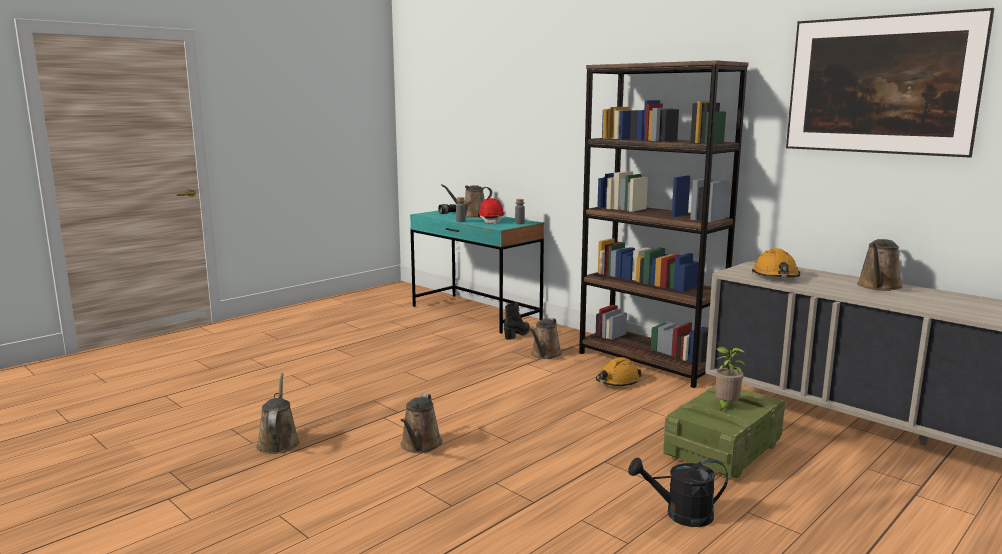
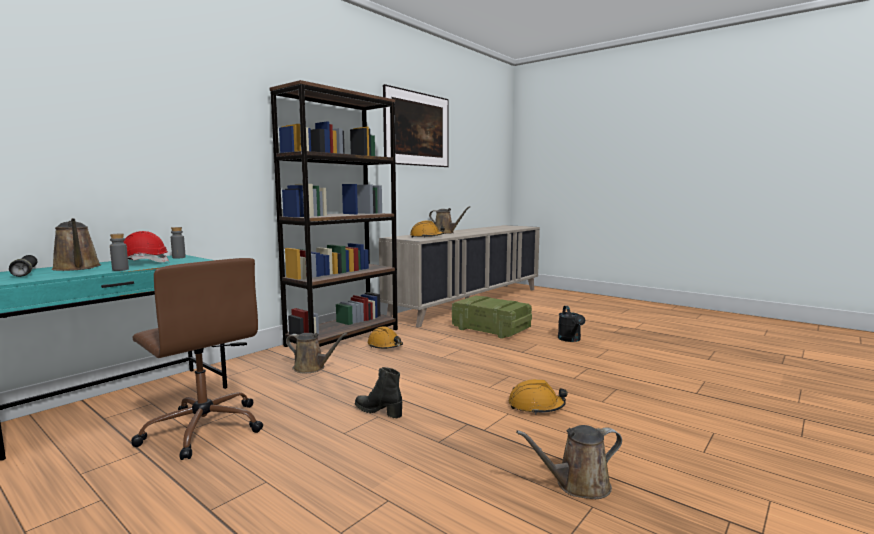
camera: 95 degrees left, 5 degrees down
(420, 446) = (536, 406): brown watering can -> orange hard hat
(431, 336) = (204, 428): none -> brown office chair
(517, 334) = (236, 380): black boot -> black boot (378, 411)
(725, 406) = (491, 302): potted plant -> none

